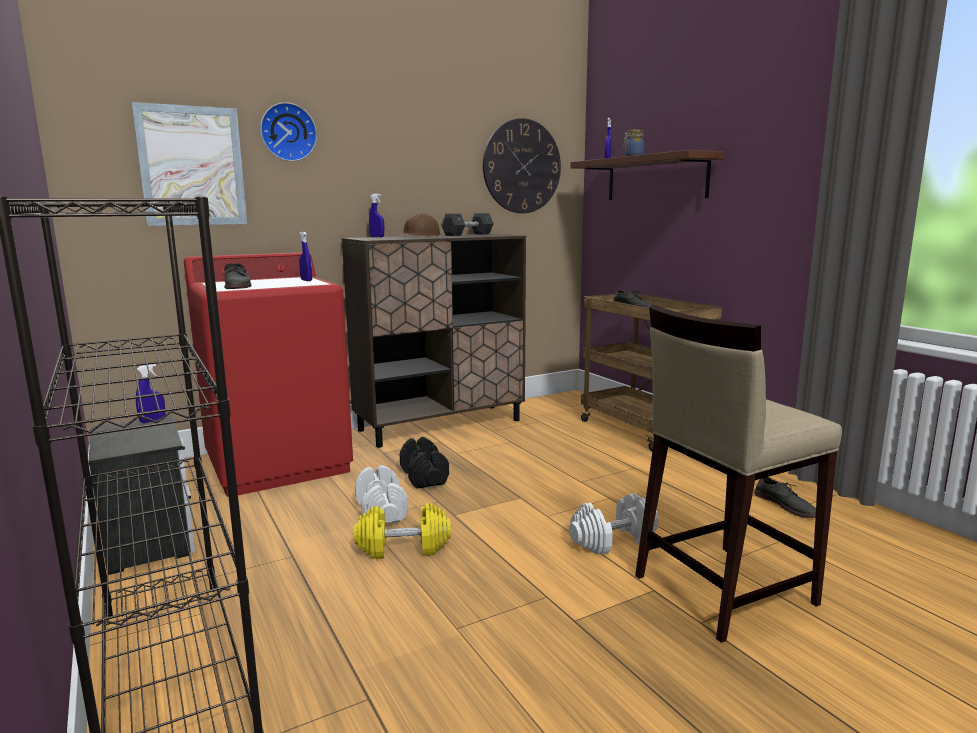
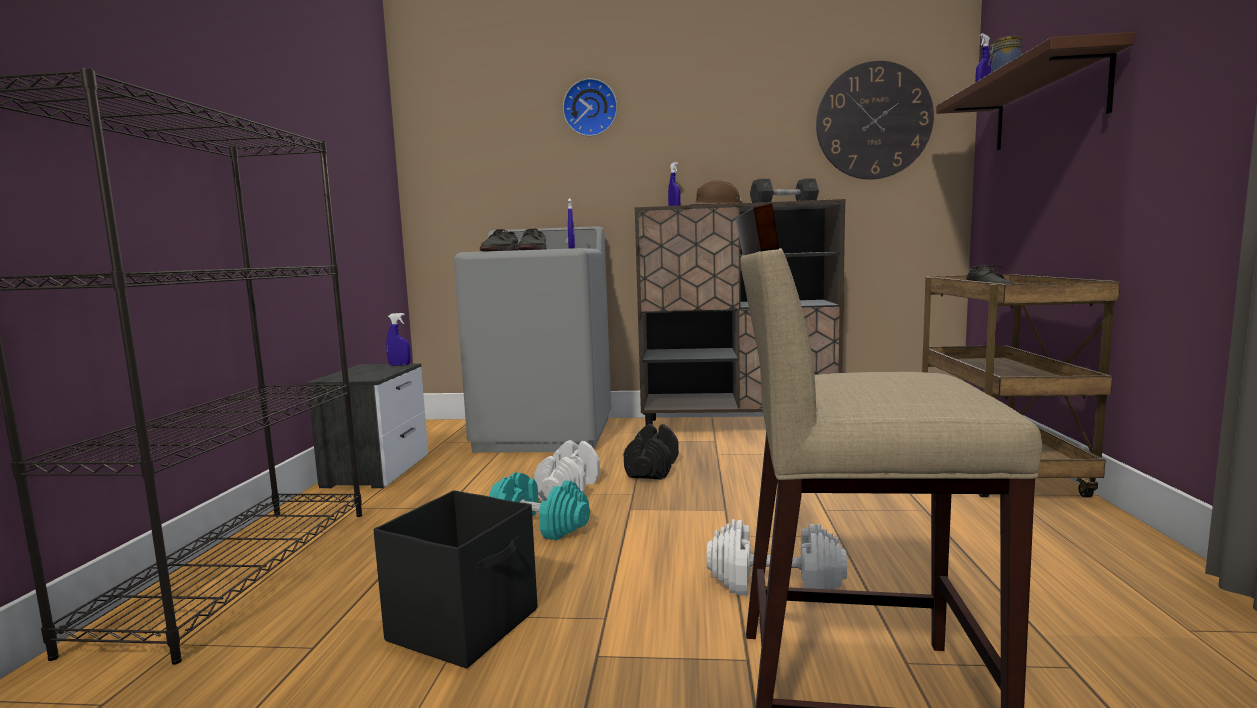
camera: 35 degrees right, 5 degrees down
(192, 166) = (503, 148): picture -> none
(279, 463) = (546, 434): red washing machine -> grey washing machine
(403, 547) = (540, 526): yellow dumbbell -> turquoise dumbbell
(462, 636) = (466, 624): none -> black storage box
(785, 505) = (1147, 619): grey shoe -> grey shoe (533, 250)

